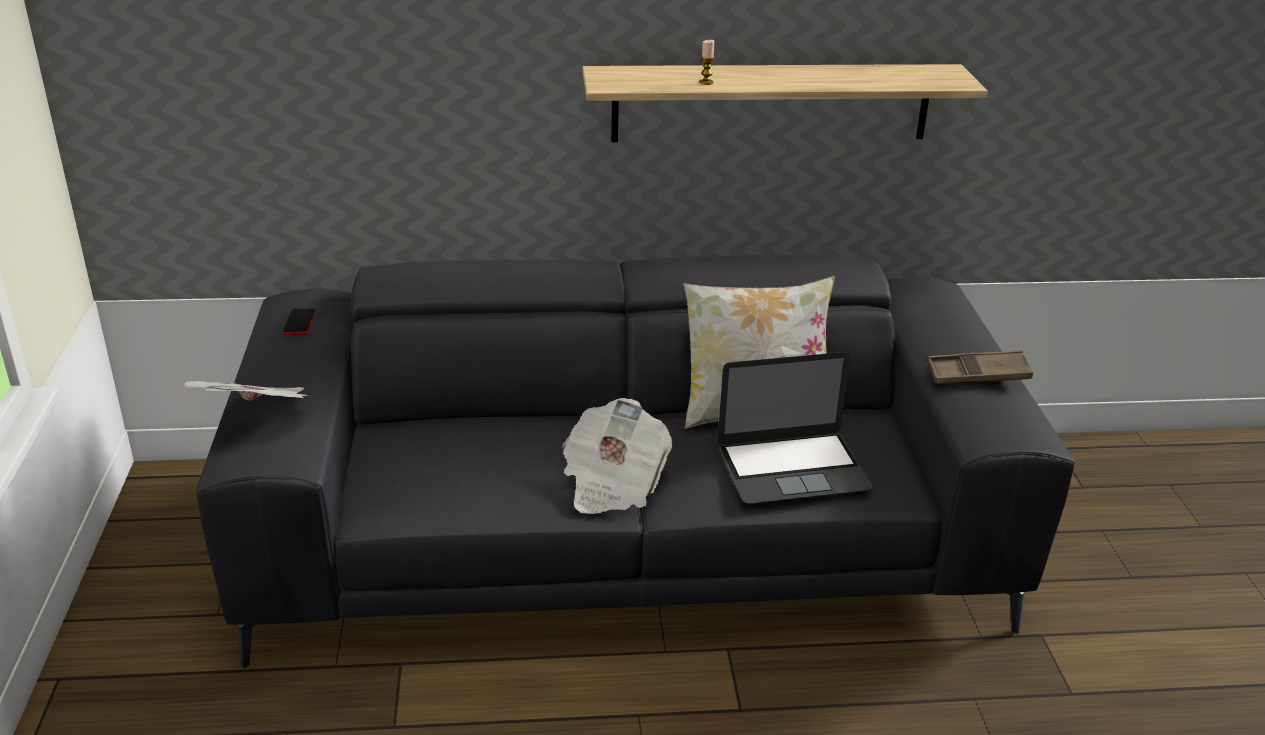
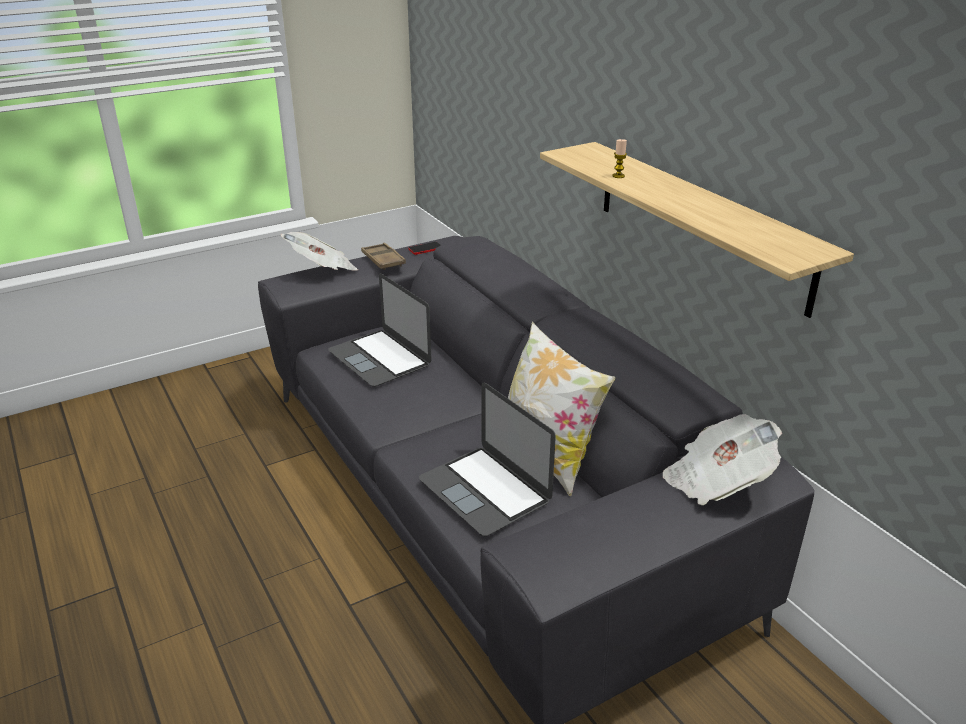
camera: 65 degrees right, 0 degrees up
(452, 466) = (379, 358): none -> laptop
(612, 483) = (409, 419): newspaper -> newspaper (717, 480)
(978, 374) = (624, 524): brown tray -> brown tray (383, 260)

